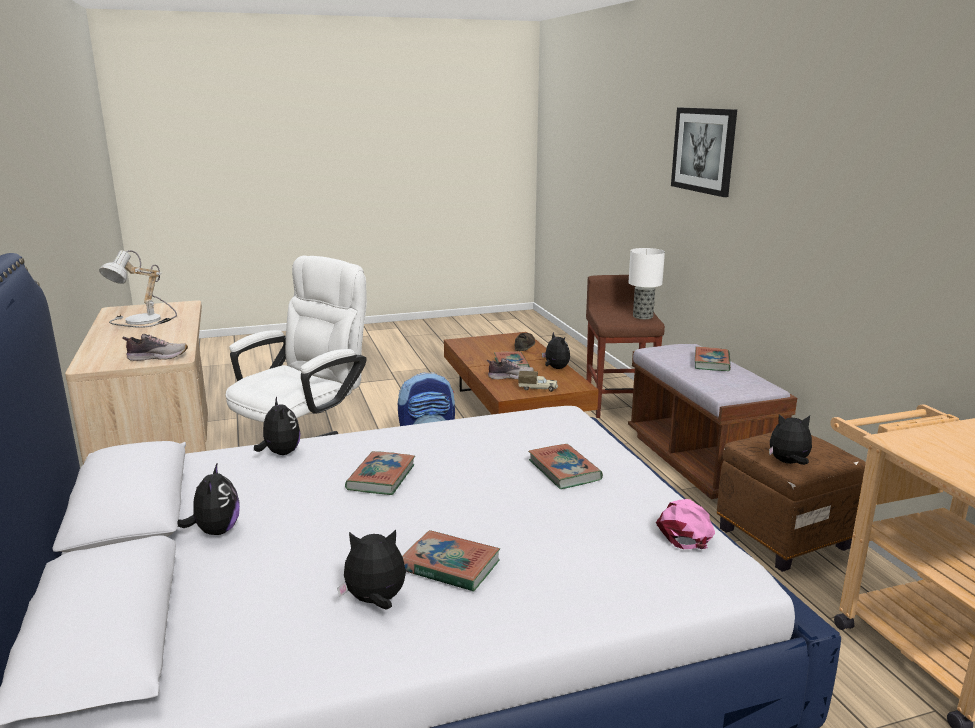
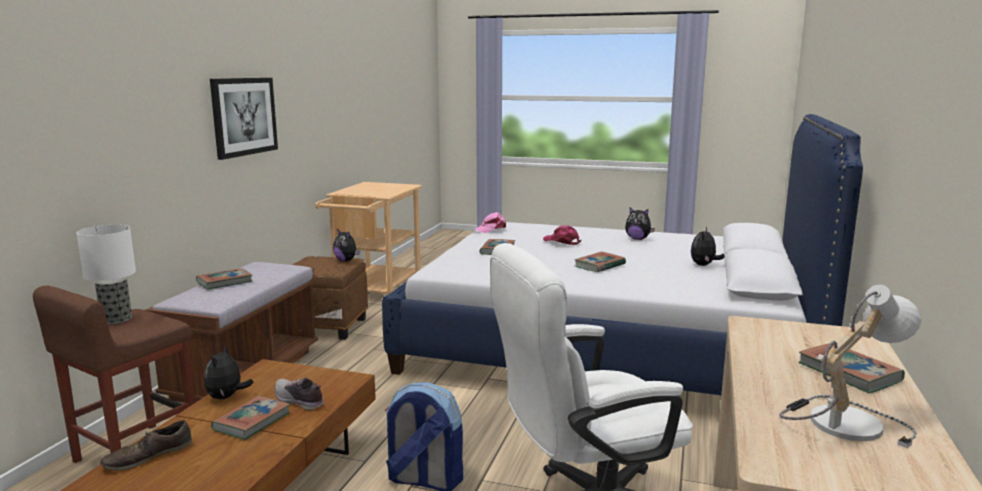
camera: 145 degrees left, 5 degrees down
(157, 357) = (775, 329): shoe -> none
(280, 453) = (655, 288): plush toy -> none
(450, 566) = (600, 239): book -> book (849, 372)
(500, 521) = (562, 241): none -> pink cap
(538, 388) = (309, 376): toy truck -> none
(704, 150) = (75, 87): picture -> picture (244, 116)

